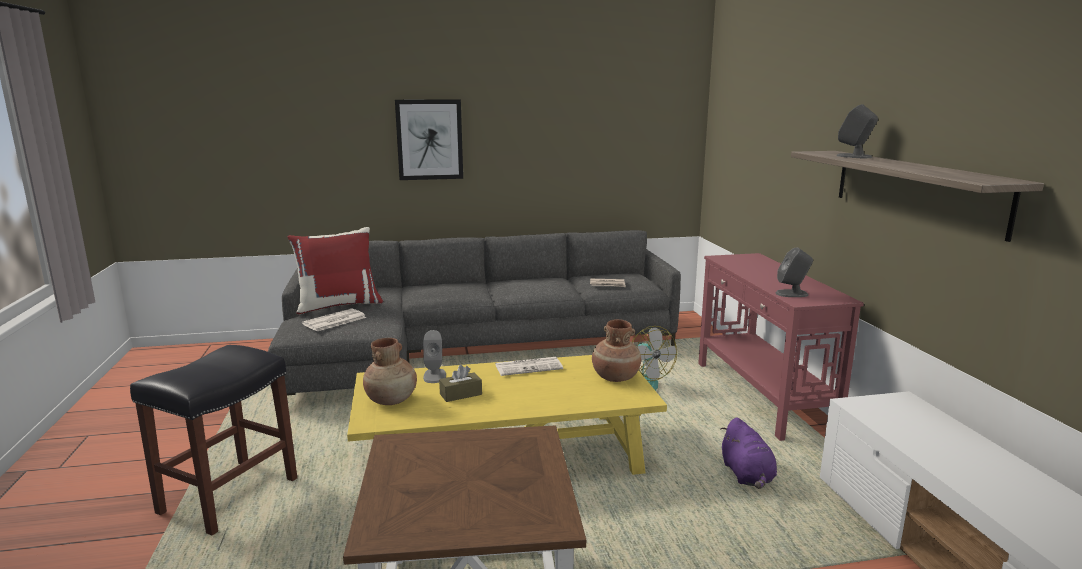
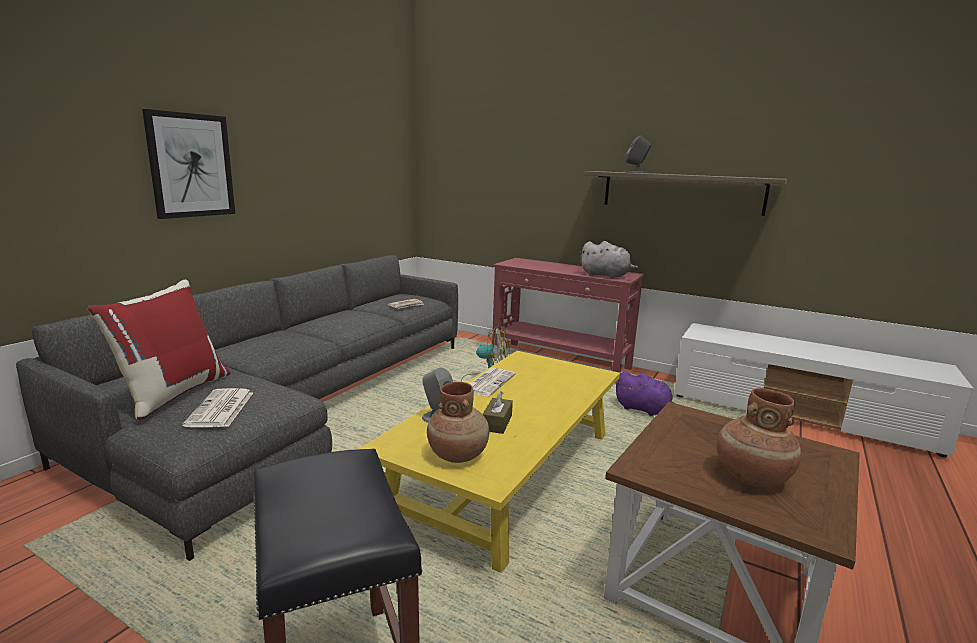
camera: 50 degrees left, 0 degrees up
(615, 377) = (555, 367): brown vase -> brown vase (751, 476)
(792, 294) = (606, 276): grey speaker -> grey plush toy

